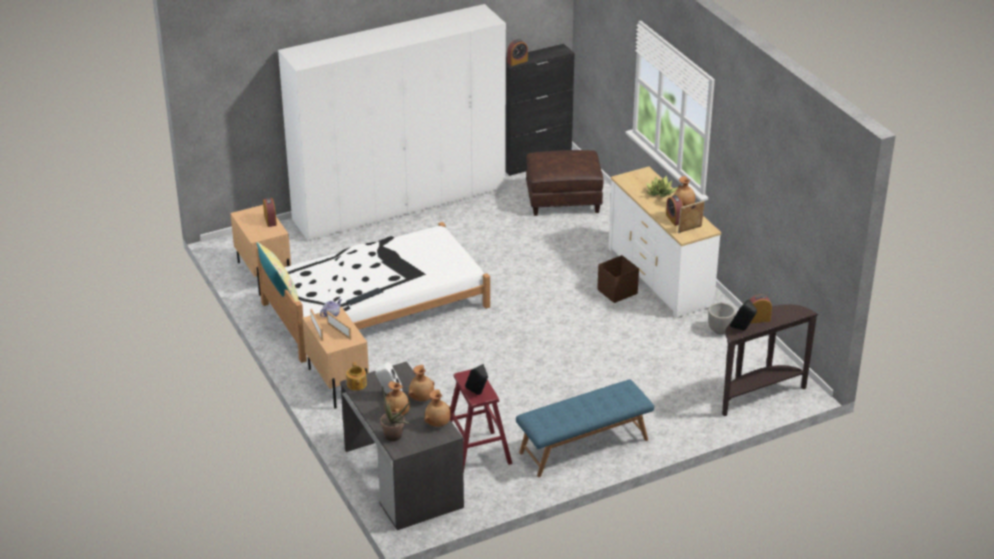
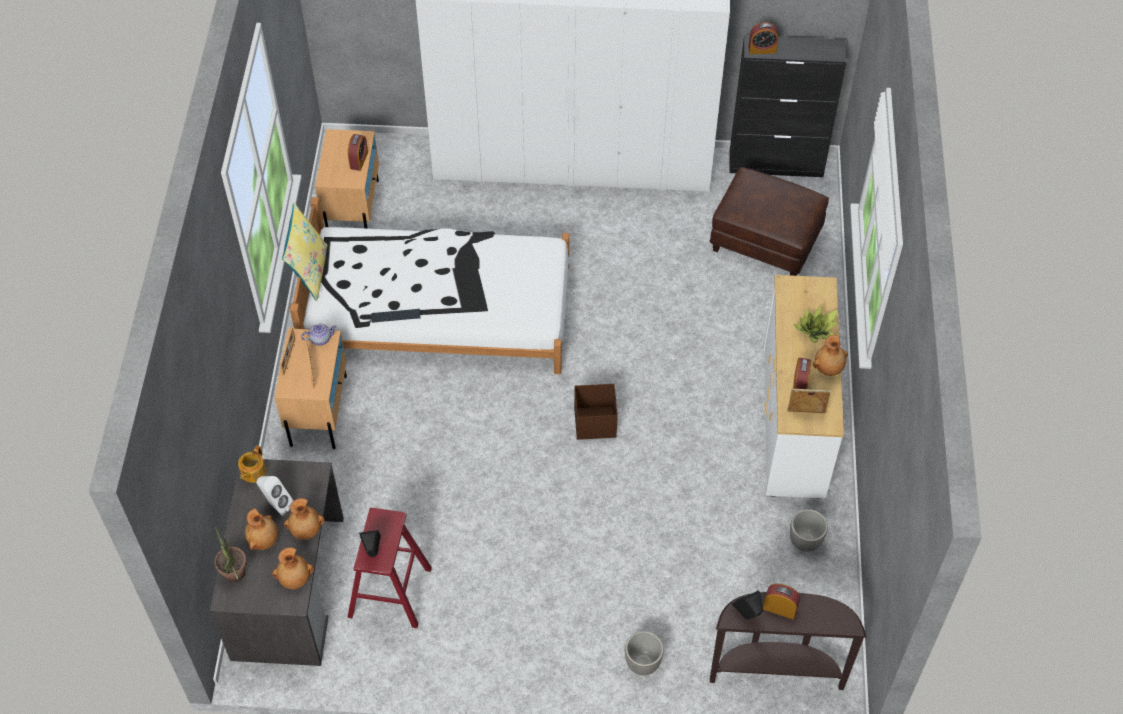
camera: 30 degrees right, 20 degrees up
(584, 446) = (514, 644): blue bench -> none
(616, 292) = (724, 419): brown storage box -> brown storage box (594, 423)
(674, 424) = (642, 663): none -> planter

